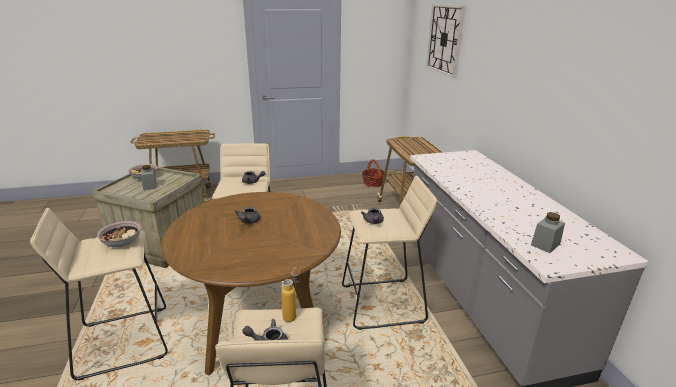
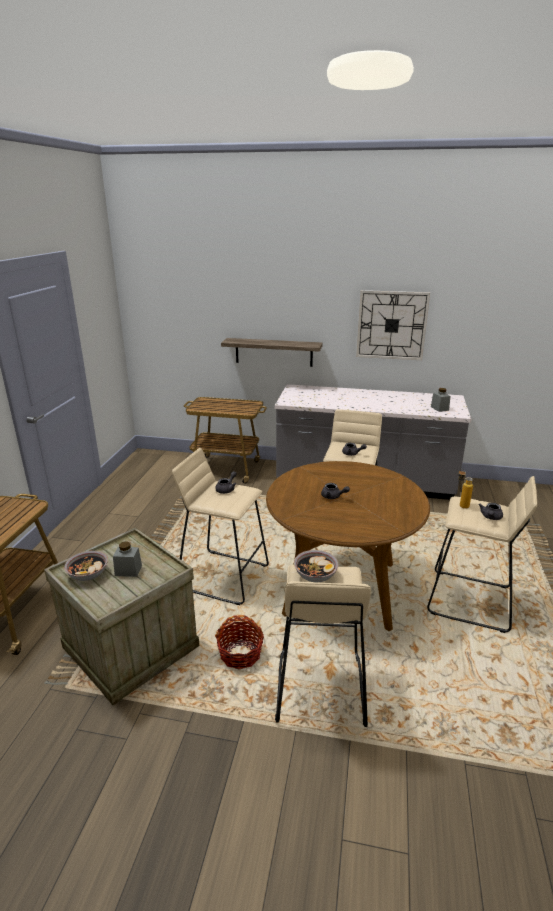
camera: 65 degrees left, 0 degrees up
(373, 183) = (150, 469): basket -> basket (240, 654)
(445, 39) = (201, 297): wall clock -> wall clock (391, 325)
(476, 110) = (273, 352): none -> shelf

